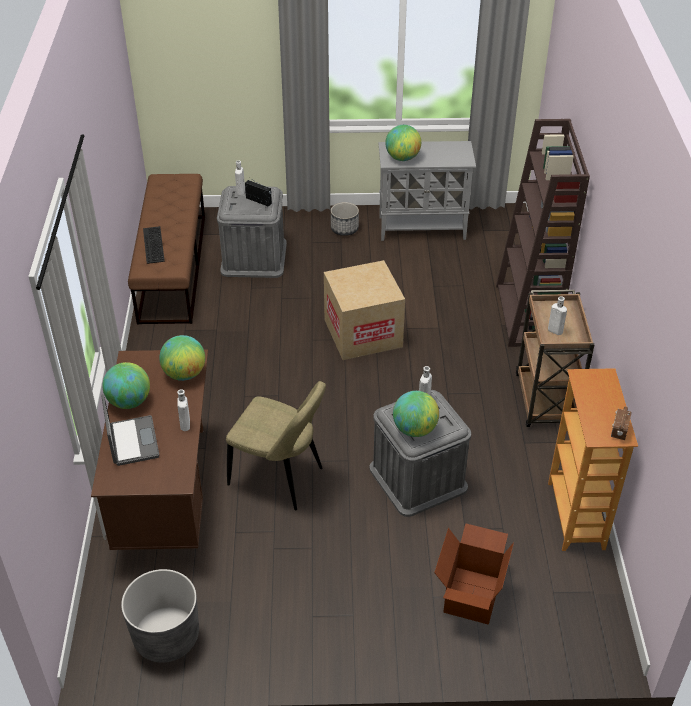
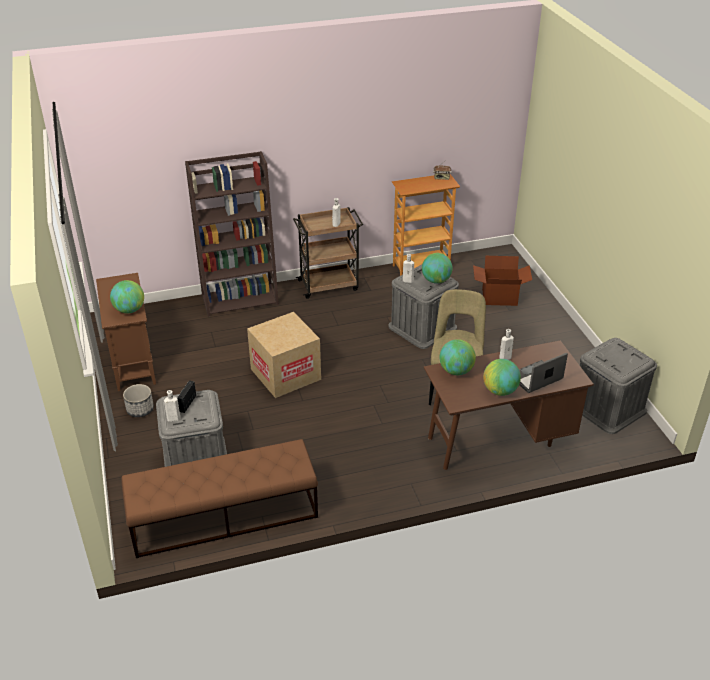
camera: 105 degrees left, 5 degrees down
(152, 244) = (260, 474): keyboard -> none
(166, 637) = (607, 407): grey planter -> grey storage box
(423, 228) = (133, 363): grey cabinet -> brown cabinet

